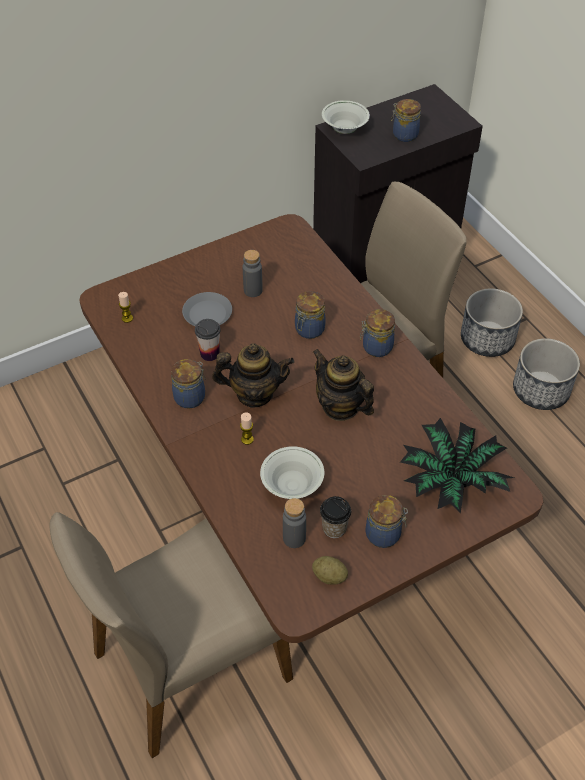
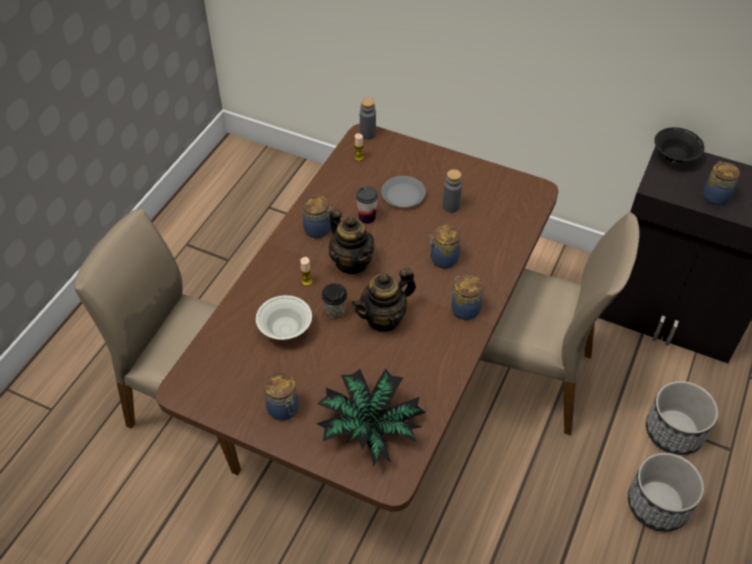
camera: 55 degrees right, 0 degrees up
(294, 538) = (240, 356): grey bottle -> grey bottle (368, 134)
(329, 576) = (221, 395): potato -> none
(334, 528) = (266, 375): cup -> cup (335, 312)
(340, 406) = (384, 318): teapot -> teapot turned 135 degrees counterclockwise
(344, 130) = (674, 157): white bowl -> black bowl

